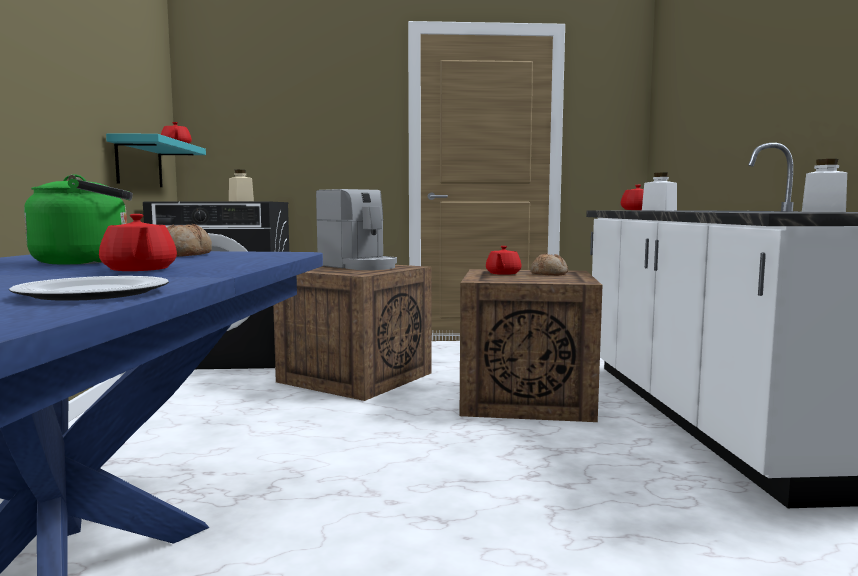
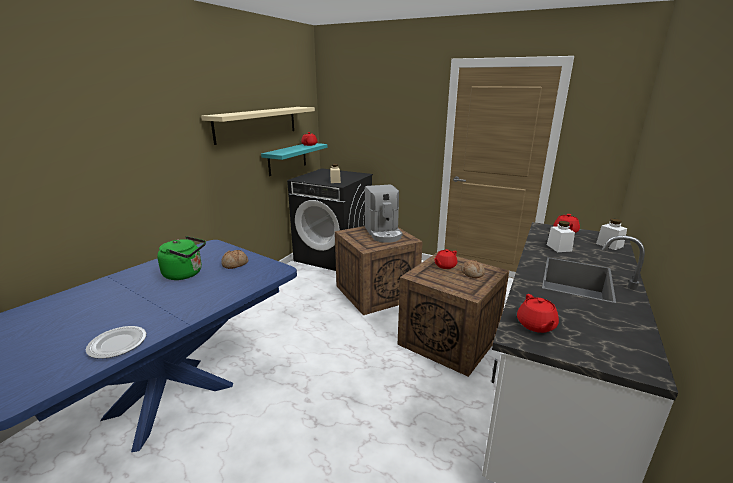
camera: 30 degrees right, 15 degrees up
(101, 75) = (257, 124): none -> beige shelf
(139, 270) = (180, 298): red teapot -> red teapot (536, 325)
(823, 211) = (600, 323): white jar -> white jar (609, 245)

